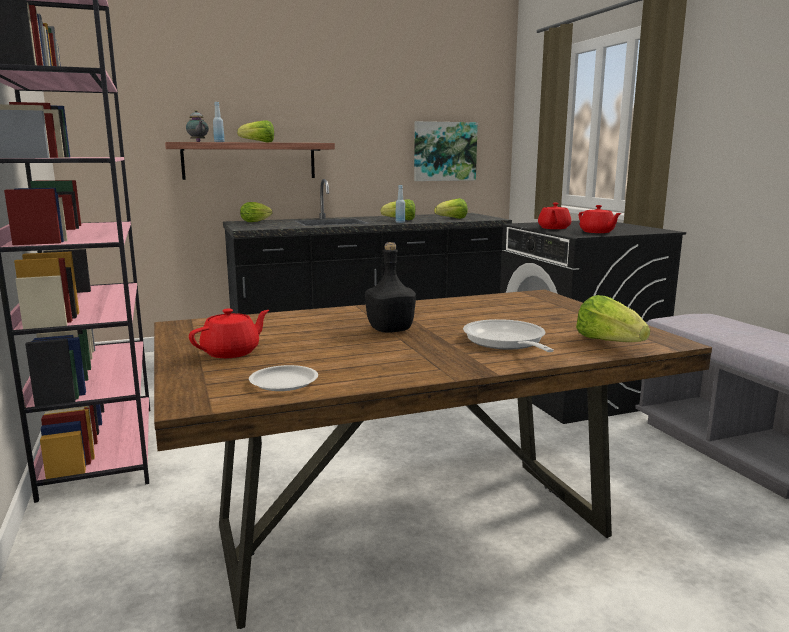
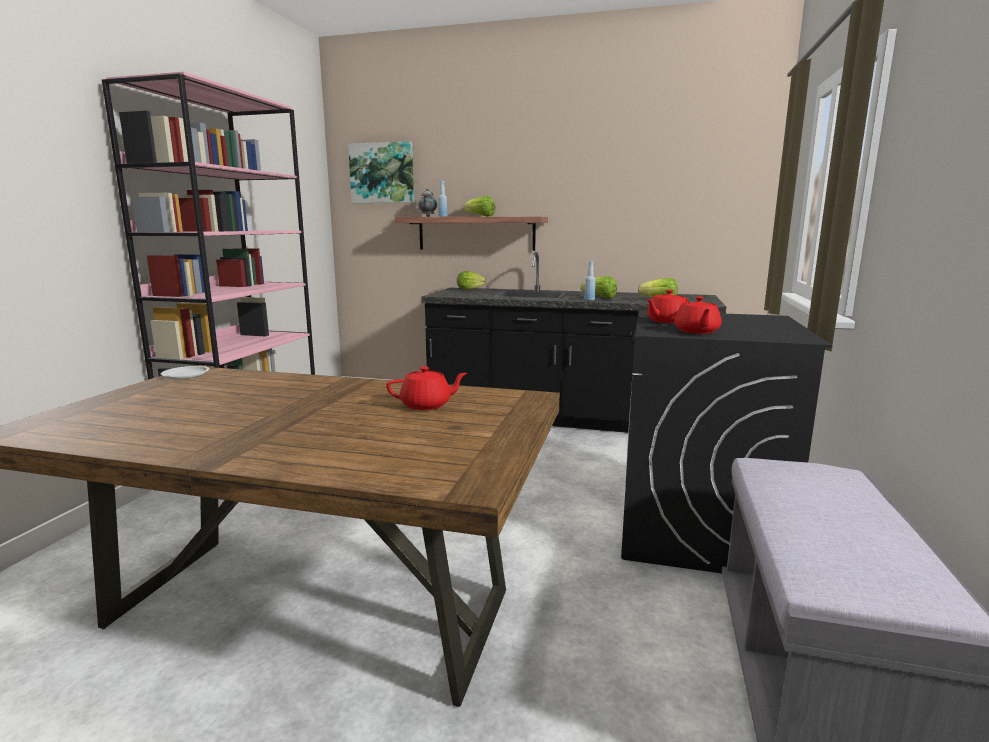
camera: 35 degrees right, 0 degrees up
(232, 352) = (145, 399): red teapot -> red teapot (427, 405)
(284, 382) = (86, 432): white plate -> white plate (186, 375)
(389, 330) = (288, 405): black bottle -> none
(444, 151) = (683, 224): picture -> picture (382, 173)
(506, 342) = (325, 440): frying pan -> none
(609, 342) = (408, 467): lettuce -> none

